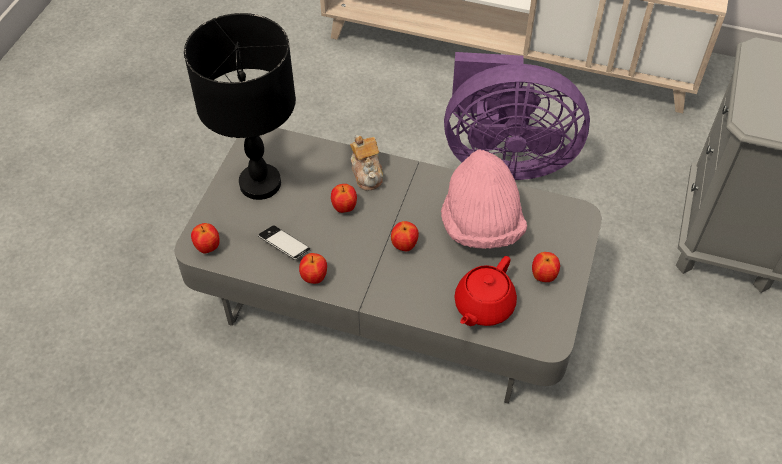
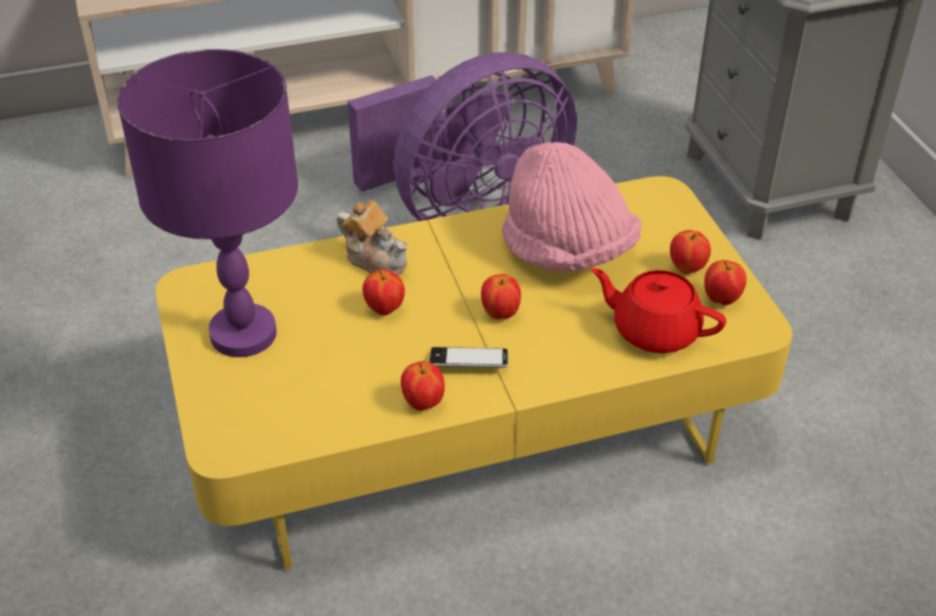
camera: 35 degrees left, 10 degrees down
(208, 248) = (241, 442): apple -> apple (721, 299)
(260, 183) = (242, 334): black table lamp -> purple table lamp
(284, 245) = (347, 386): phone -> phone (468, 363)
(391, 294) = (468, 420): grey coffee table -> yellow coffee table
(483, 306) = (654, 330): red teapot -> red teapot turned 120 degrees clockwise

